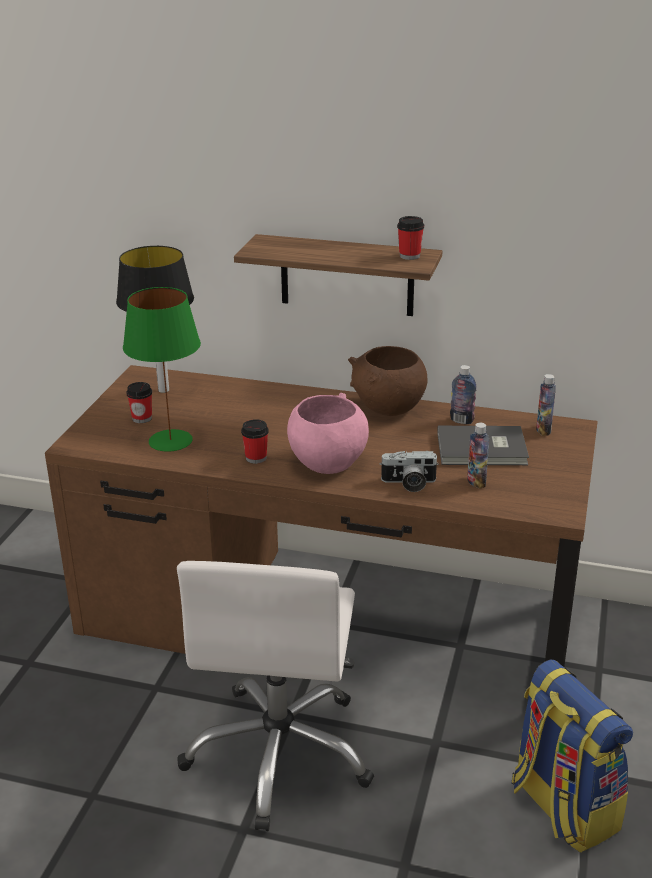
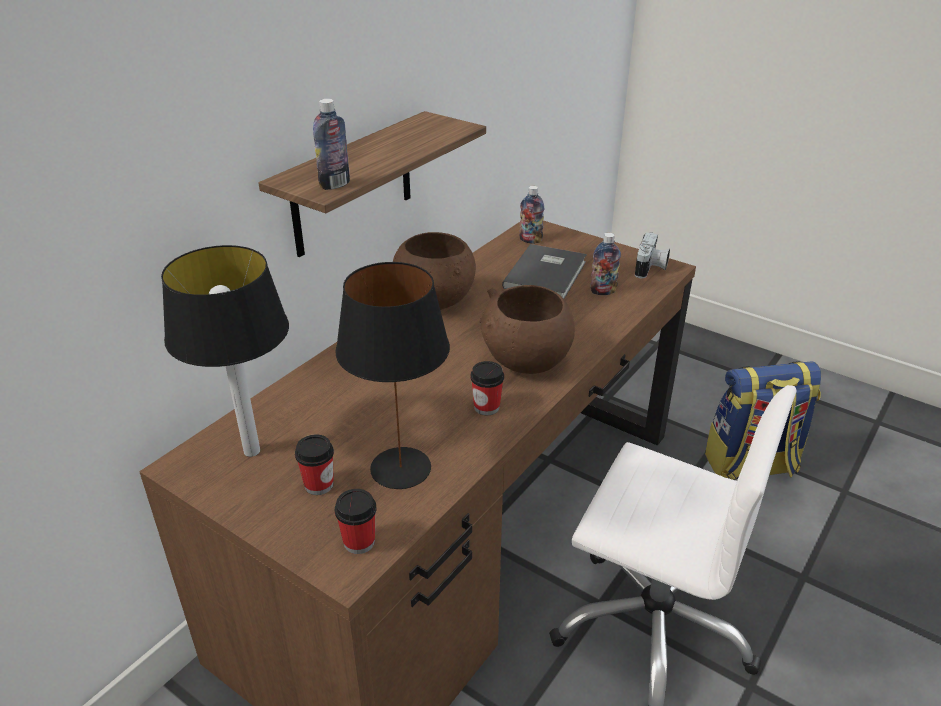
camera: 70 degrees left, 5 degrees up
(171, 440) = (401, 467): green table lamp -> black table lamp
(327, 463) = (526, 362): pink bowl -> brown bowl
(409, 256) = (429, 124): cup -> cup (359, 542)
(409, 483) = (589, 325): camera -> camera (651, 268)
(461, 420) = (487, 271): bottle -> bottle (335, 184)

